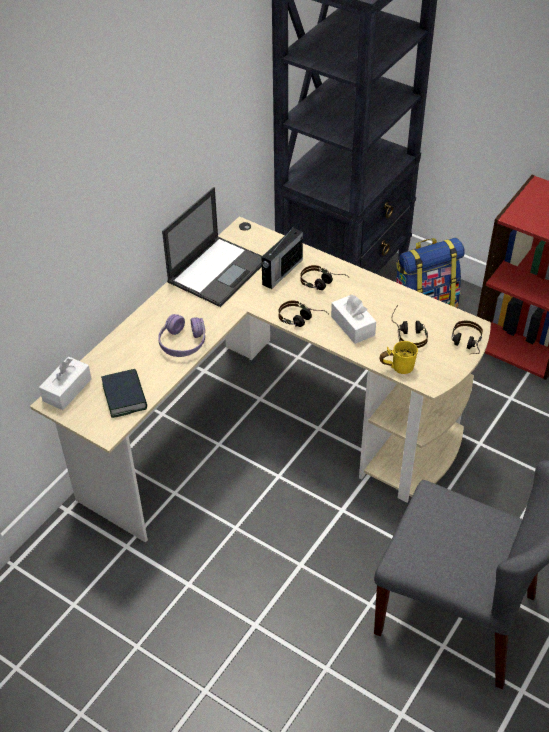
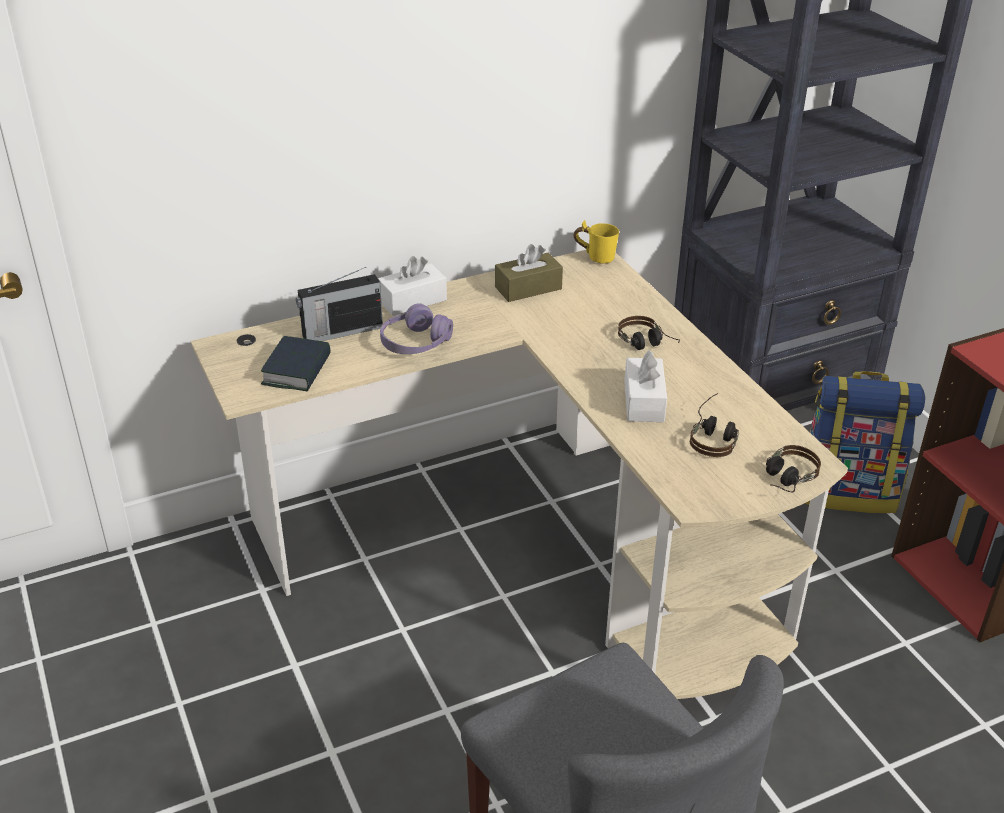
camera: 30 degrees right, 10 degrees down
(67, 390) = (242, 340): white tissue box -> white tissue box (412, 300)
(218, 270) = (528, 288): laptop -> brown tissue box
(281, 272) = (604, 315): radio -> radio (341, 332)
(302, 320) = (583, 372): headphones -> none
(397, 366) = (662, 467): yellow mug -> yellow mug (596, 256)

